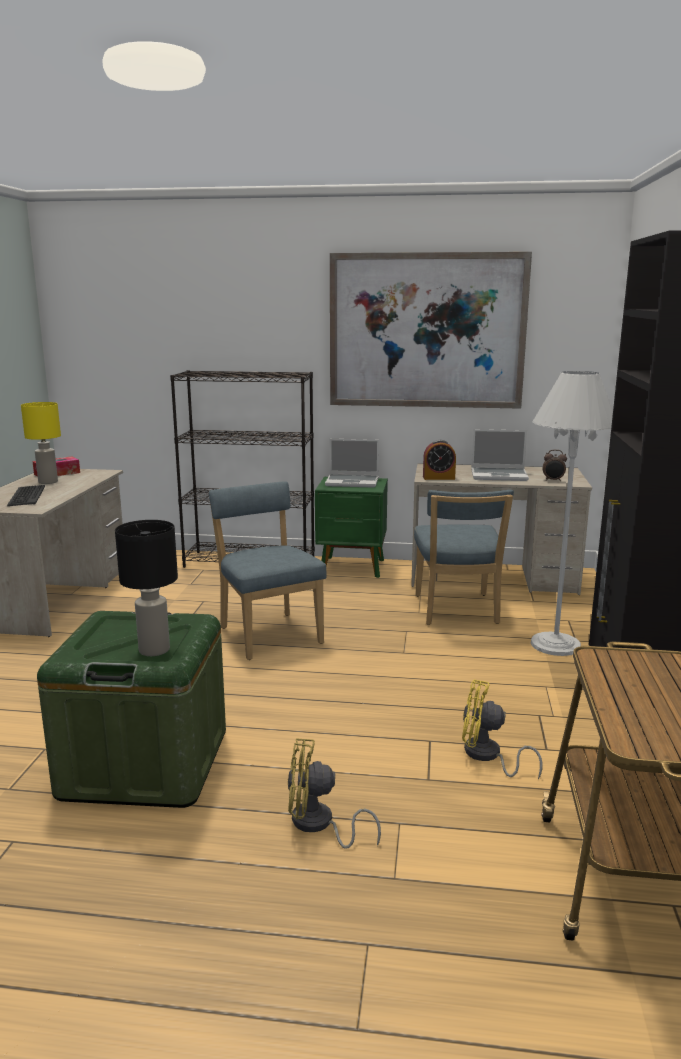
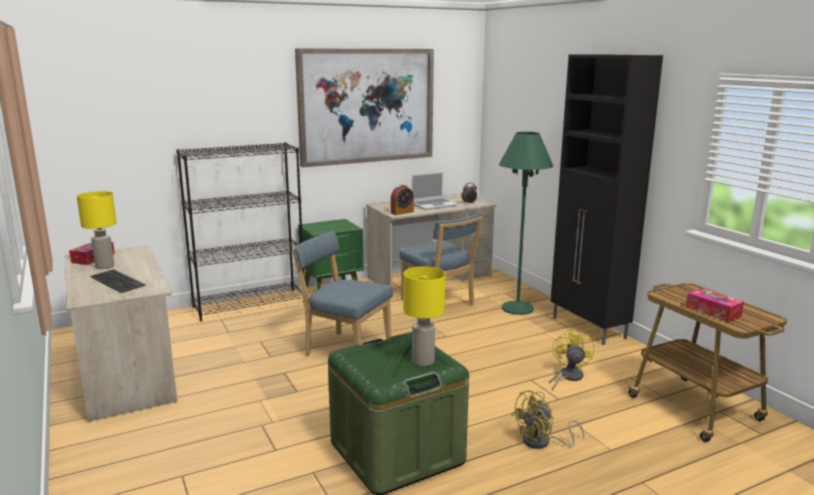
camera: 35 degrees left, 0 degrees up
(153, 650) = (422, 362): black table lamp -> yellow table lamp
(353, 482) = (328, 225): laptop -> none
(487, 756) = (567, 377): yellow fan -> yellow fan turned 120 degrees clockwise
(555, 645) = (517, 308): white floor lamp -> green floor lamp
(630, 706) = (713, 311): none -> tissue box

